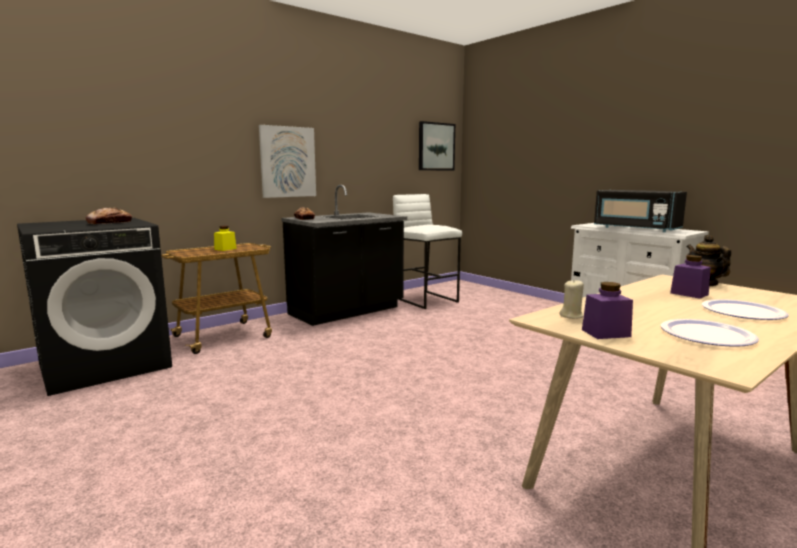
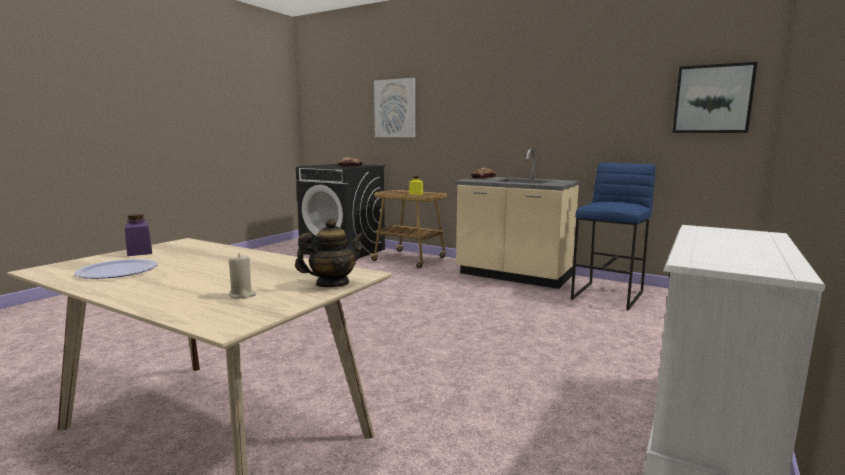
camera: 70 degrees right, 0 degrees up
(287, 162) = (494, 126): picture -> picture (395, 108)
(347, 311) = (513, 276): black counter -> beige counter
(426, 299) = (608, 296): white stool -> blue stool
(571, 316) = (190, 246): beige candle -> beige candle (242, 295)
(635, 229) = (713, 245): black microwave -> none
(689, 294) = (271, 275): purple jar -> none
(743, 312) = (187, 286): plate -> none

